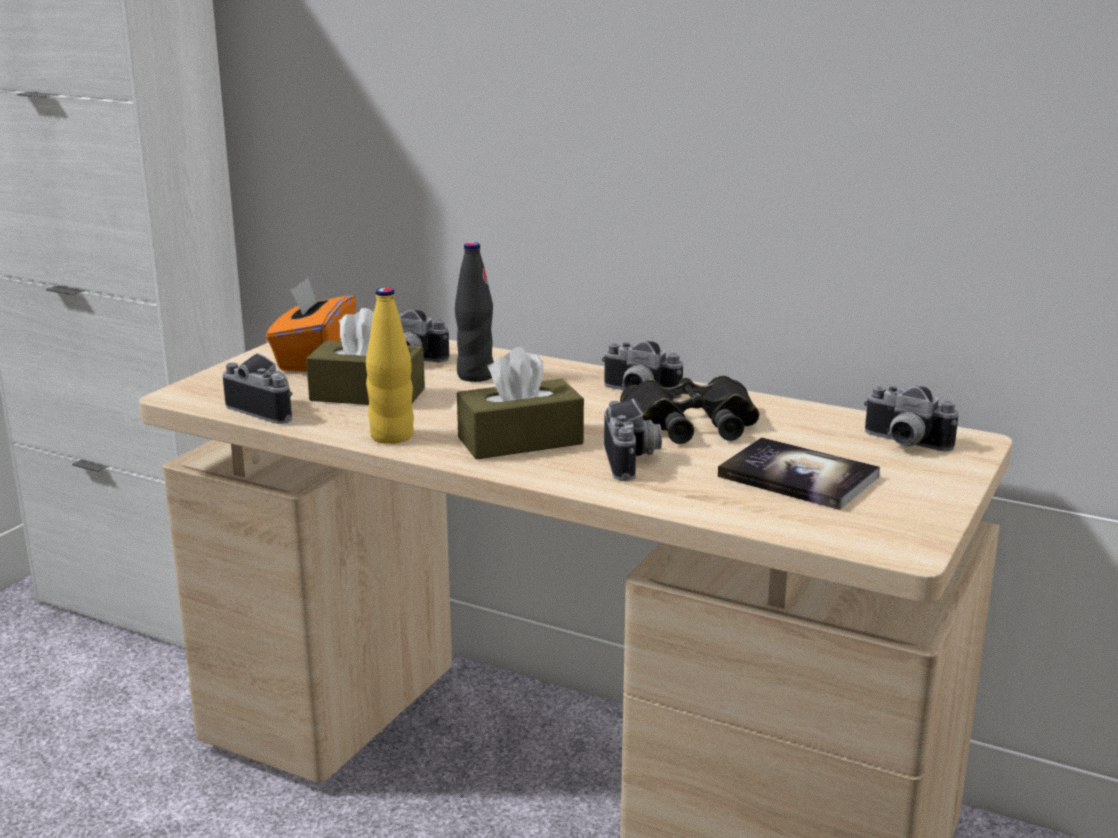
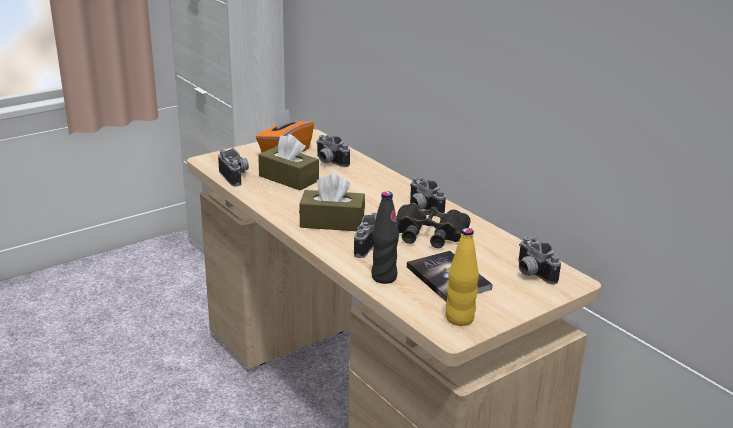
camera: 25 degrees right, 5 degrees up
(392, 436) = (275, 205): yellow bottle -> yellow bottle (459, 319)
(475, 376) = (351, 179): black bottle -> black bottle (384, 277)

